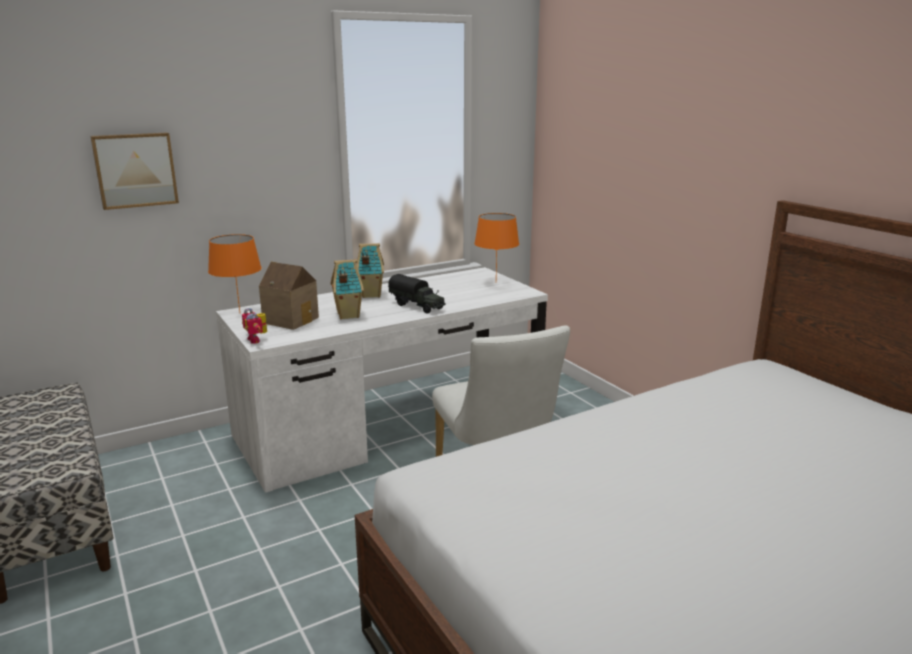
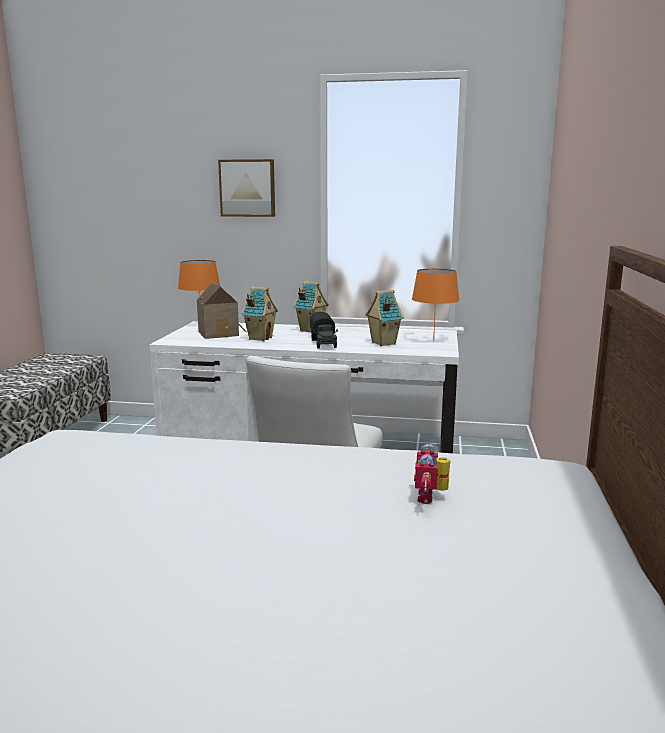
camera: 40 degrees right, 5 degrees down
(135, 170) = (158, 204): picture -> picture (247, 188)
(257, 339) = (171, 339): toy robot -> toy robot (431, 497)
(465, 294) = (382, 343): none -> toy house

